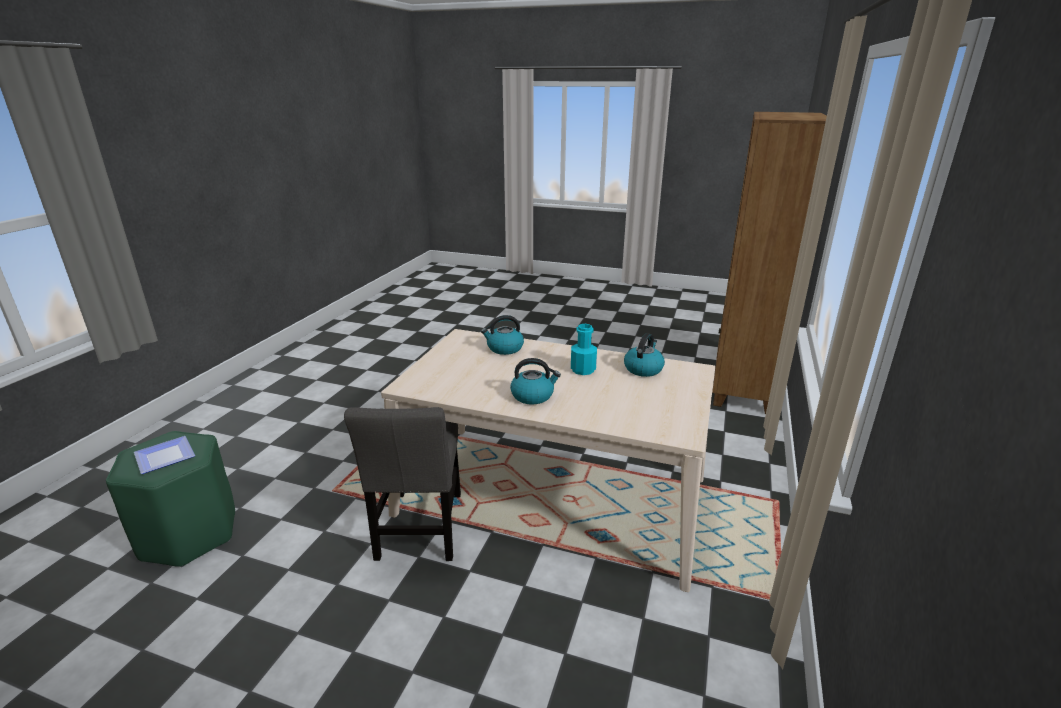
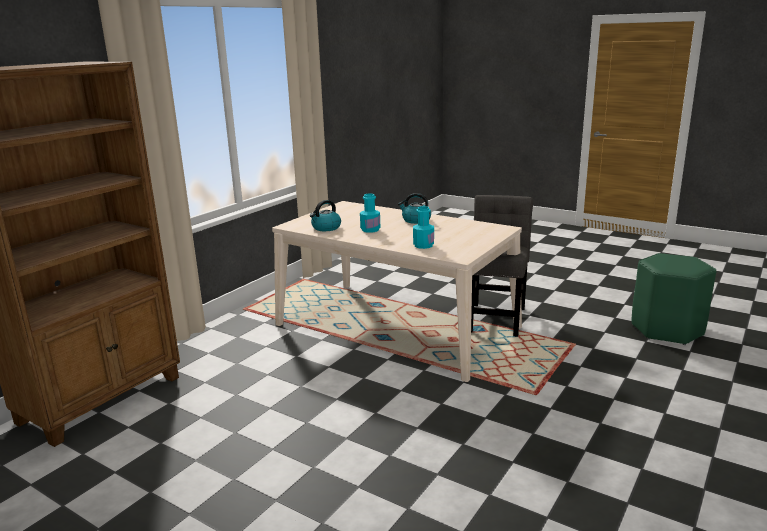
camera: 165 degrees left, 5 degrees down
(167, 457) = (671, 262): plate -> none
(504, 348) = (423, 245): kettle -> turquoise bottle

